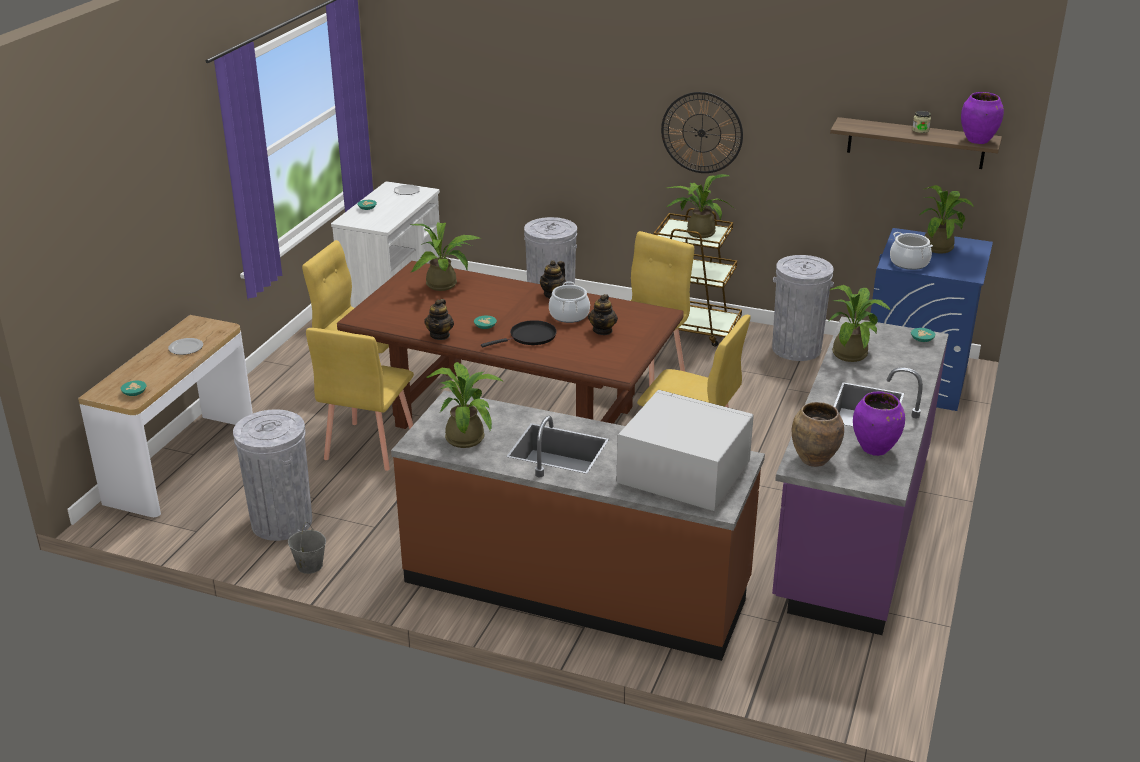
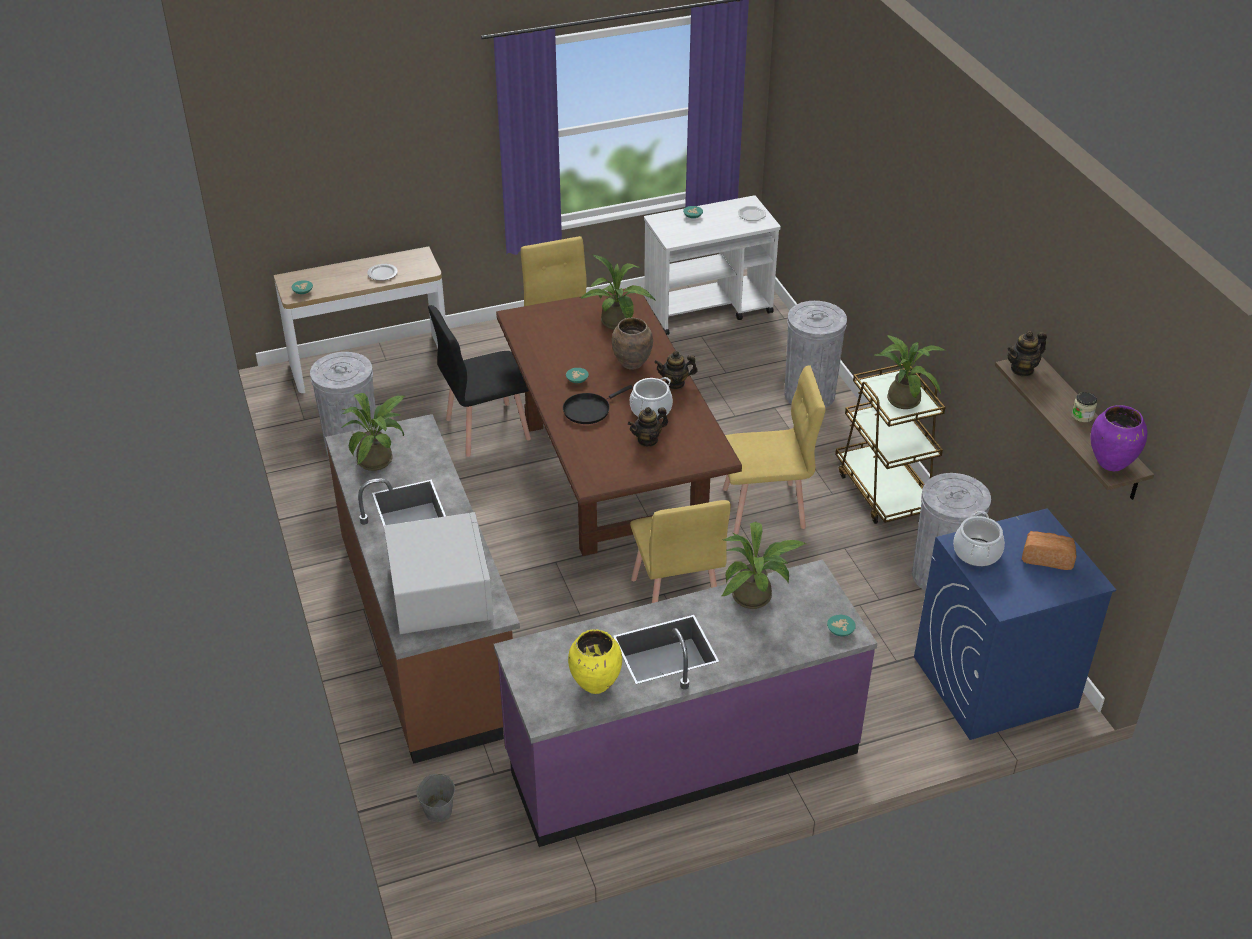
camera: 50 degrees right, 10 degrees up
(309, 566) = (318, 492): grey bucket -> grey bucket (438, 811)
(369, 446) = (486, 429): yellow chair -> black chair
(440, 335) = (536, 366): teapot -> teapot (1022, 369)
(530, 337) = (589, 410): black frying pan -> black frying pan turned 120 degrees clockwise
(701, 133) = (947, 295): wall clock -> none
(813, 460) = (538, 655): brown vase -> brown vase (632, 363)
(875, 449) = (596, 684): purple vase -> yellow vase
(940, 247) = (1047, 558): potted plant -> bread

